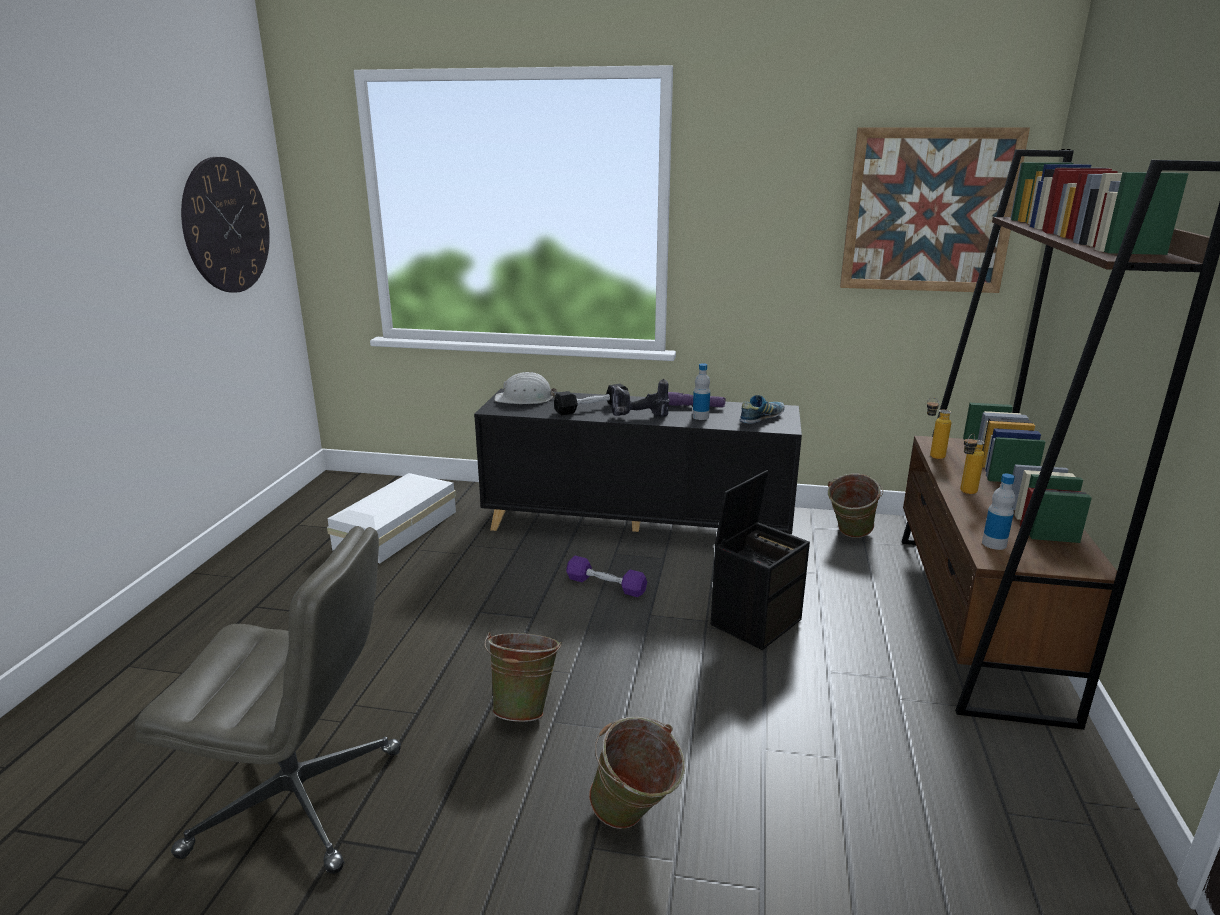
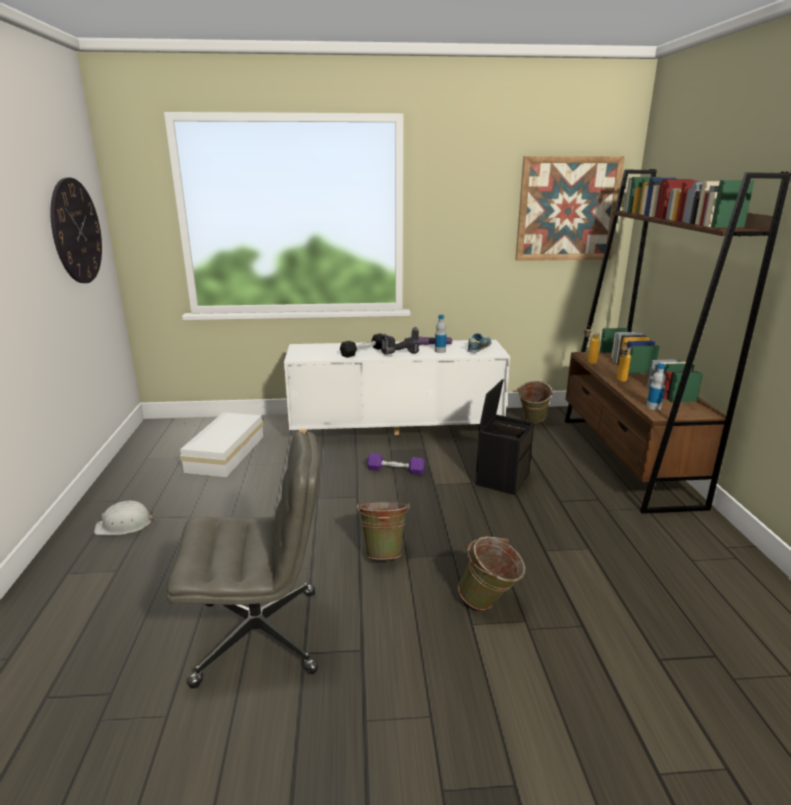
camera: 15 degrees left, 0 degrees up
(525, 399) = (312, 349): white hard hat -> white hard hat (124, 525)
(638, 526) = (396, 431): black cabinet -> white cabinet

